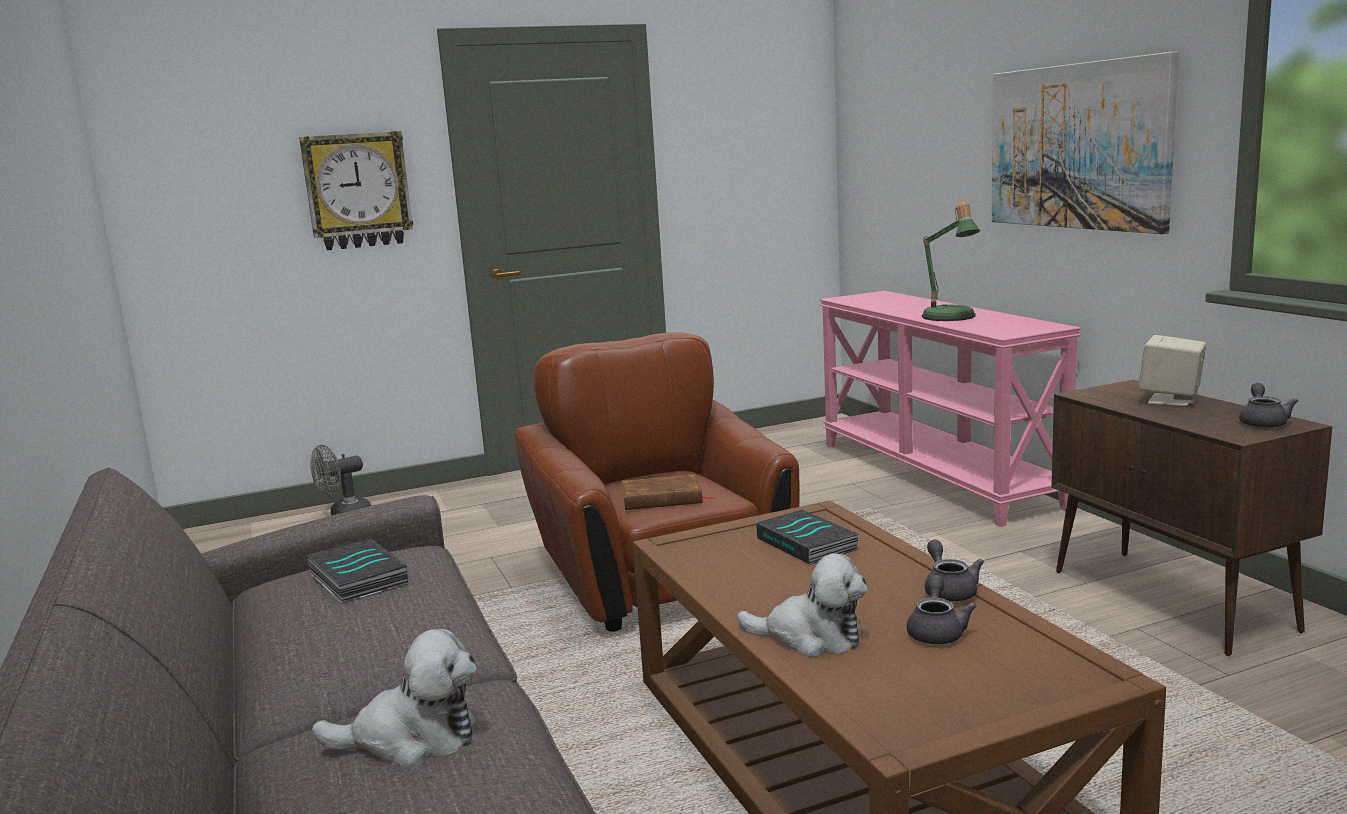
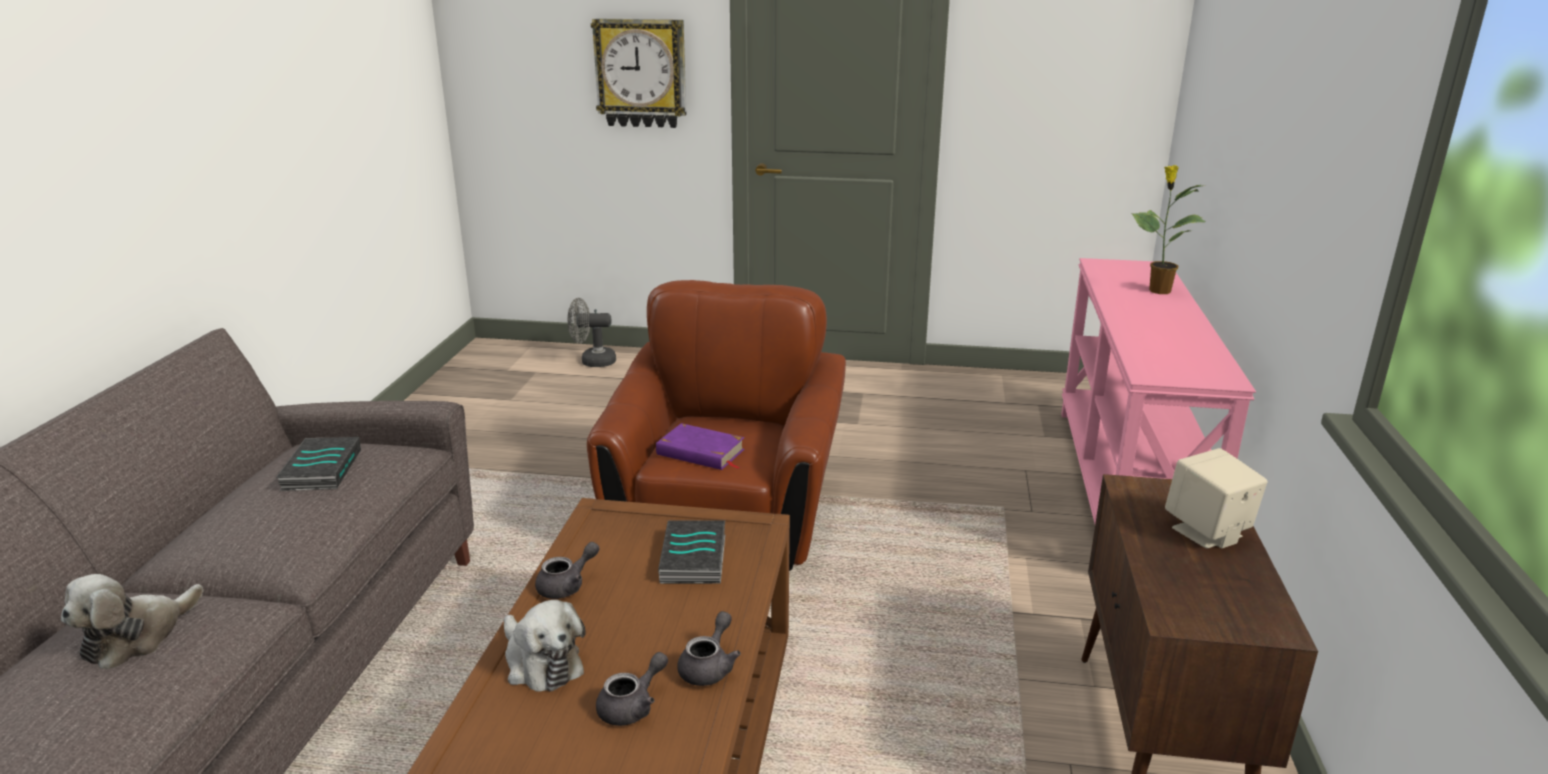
camera: 30 degrees right, 10 degrees up
(412, 739) = (137, 637): plush toy -> plush toy turned 90 degrees clockwise
(662, 499) = (700, 452): brown book -> purple book
(913, 302) = (1158, 291): none -> potted plant
(951, 318) = (1145, 330): table lamp -> none
(1077, 146) = (1304, 166): picture -> none
(1263, 422) = (1243, 610): grey teapot -> grey teapot (567, 586)

